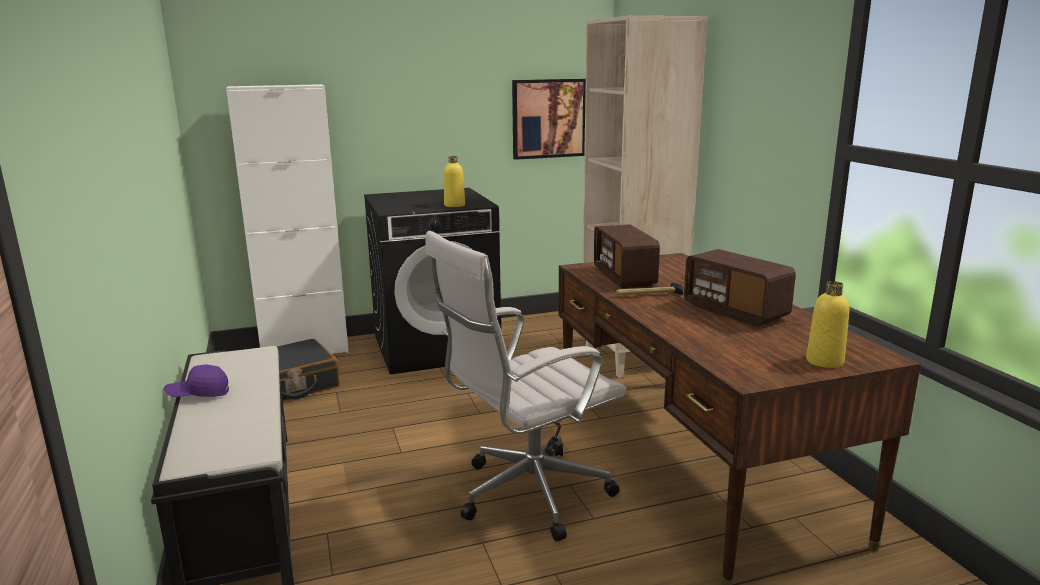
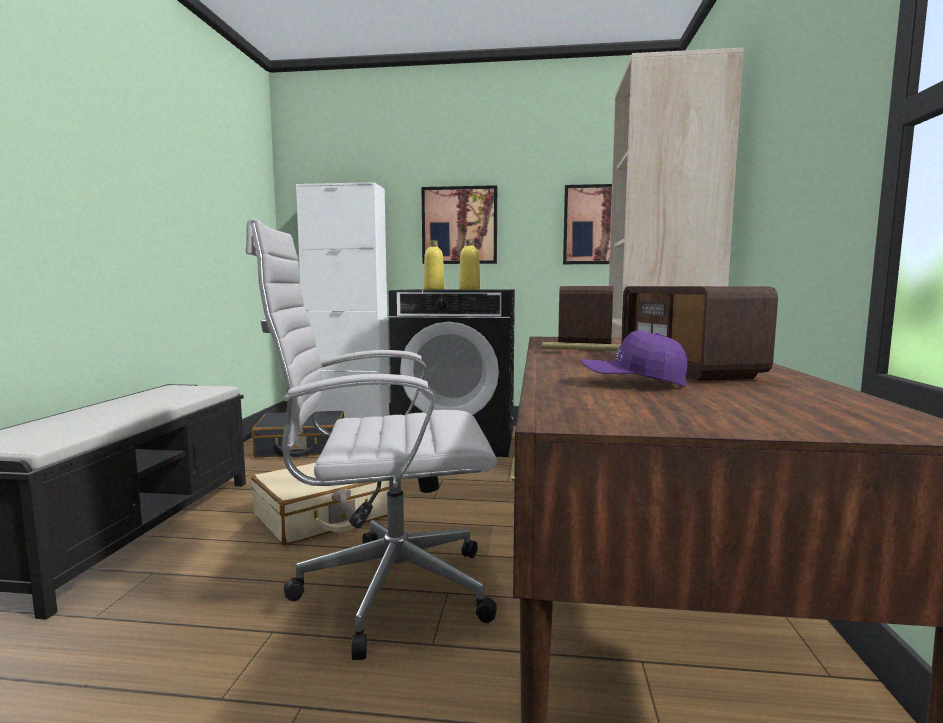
camera: 25 degrees right, 10 degrees down
(198, 394) = (108, 404): purple cap -> purple cap (633, 383)
(406, 450) = (324, 515): none -> beige suitcase
(407, 122) = (459, 225): none -> picture
(824, 361) = (769, 419): yellow bottle -> yellow bottle (434, 289)

